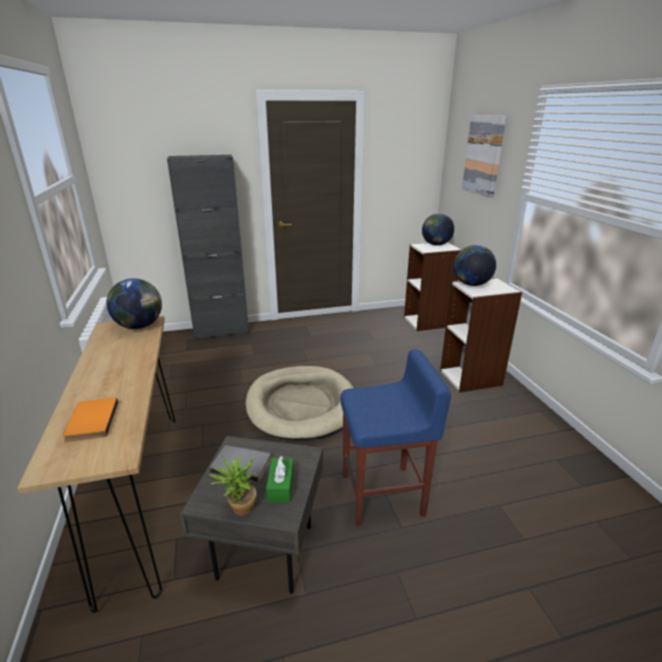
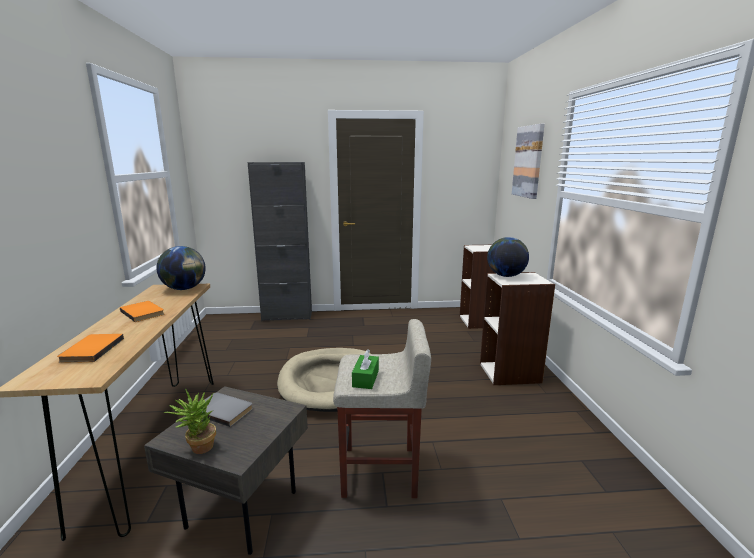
camera: 10 degrees right, 10 degrees down
(115, 364) = (144, 312): none -> orange book
(281, 486) = (248, 433): green tissue box -> green tissue box (365, 378)
(384, 494) = (381, 471): blue stool -> beige stool
(436, 245) = (488, 246): globe -> none

